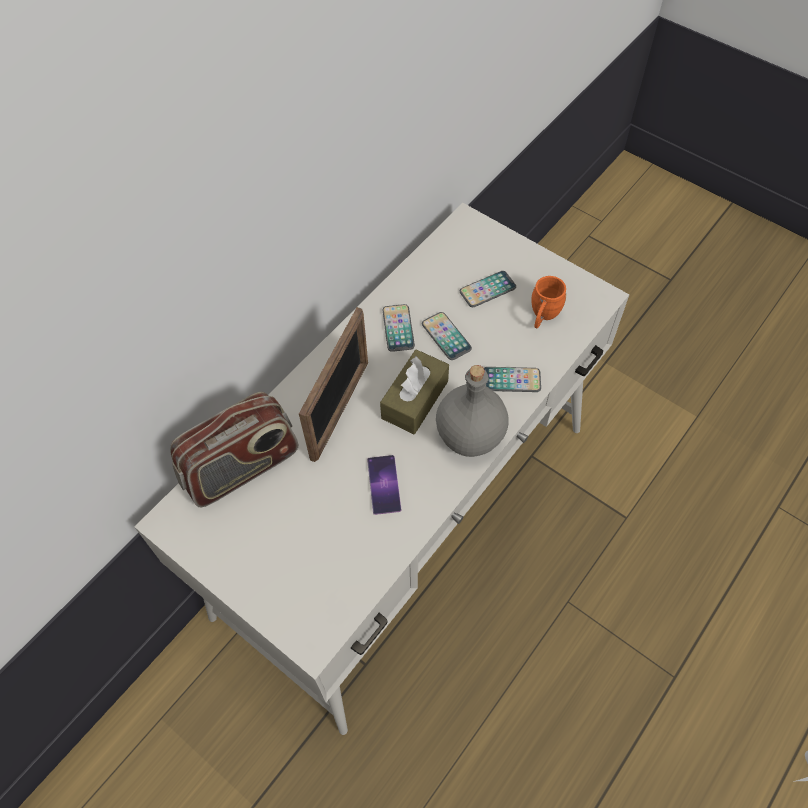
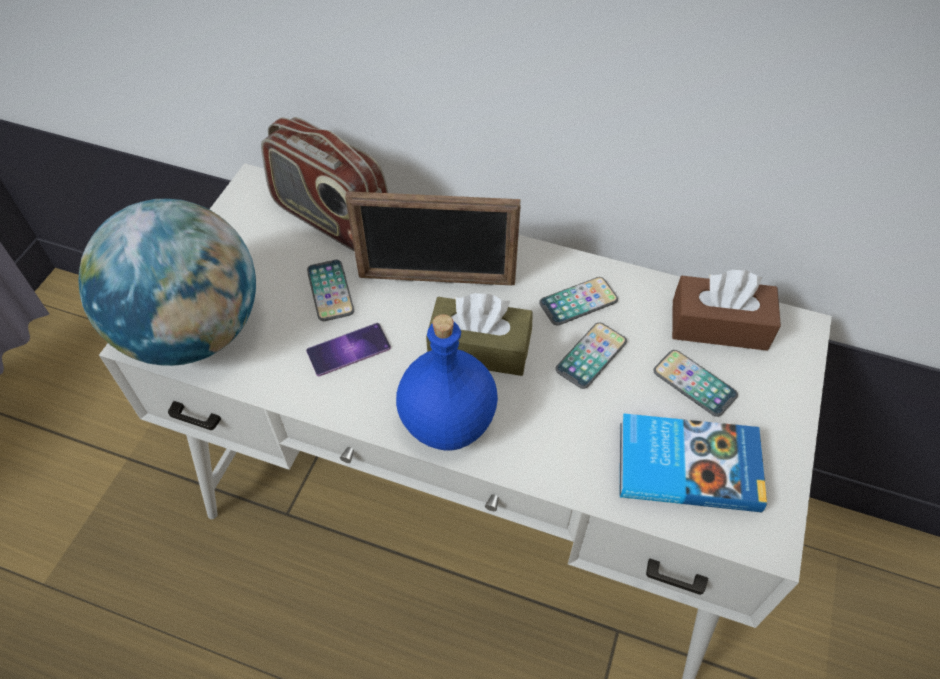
camera: 70 degrees right, 5 degrees down
(321, 597) = (193, 332): none -> globe
(448, 260) = (719, 325): none -> brown tissue box
(468, 436) = (447, 421): grey bottle -> blue bottle
(511, 380) = (555, 449): phone -> phone (330, 291)
(543, 316) = (686, 464): orange mug -> book

